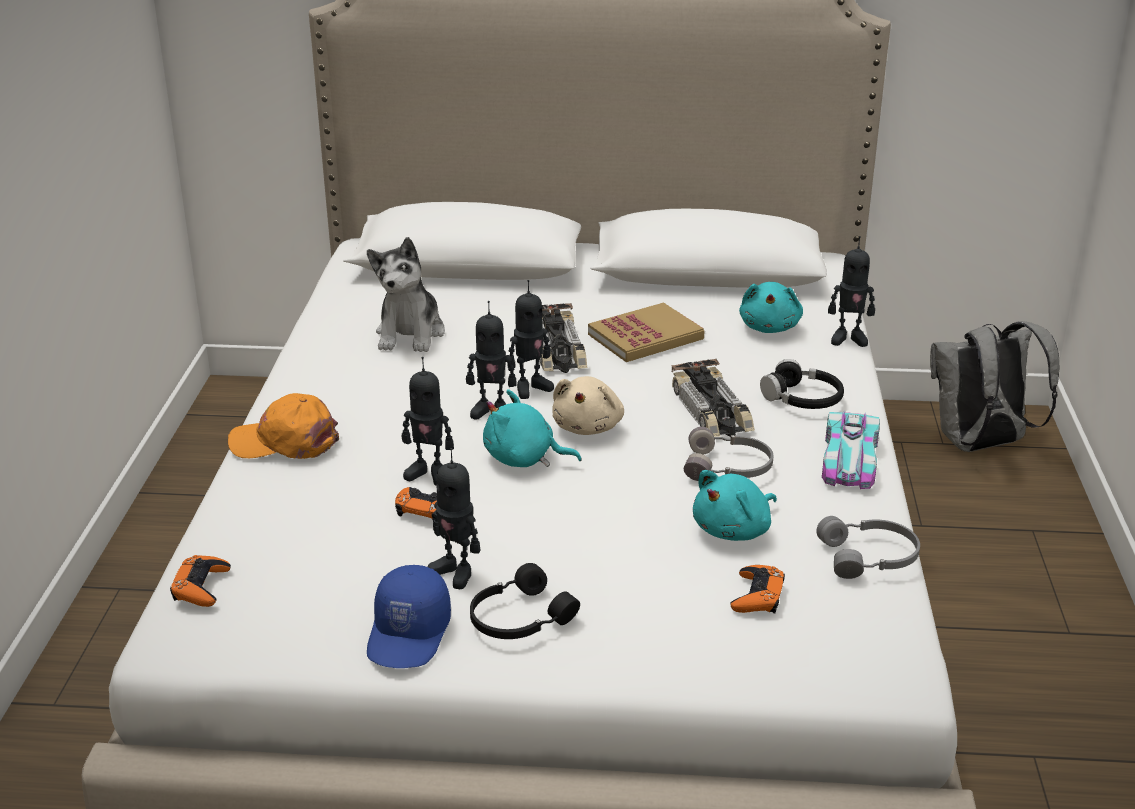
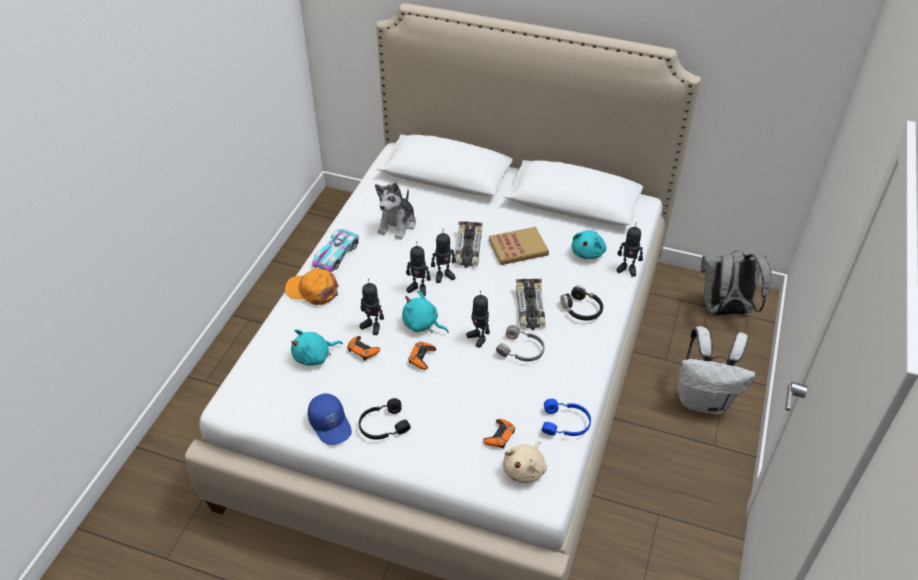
camera: 15 degrees right, 15 degrees up
(201, 587) = (248, 376): orange game controller -> orange game controller (422, 357)
(410, 635) = (331, 424): blue cap -> blue cap turned 60 degrees counterclockwise
(455, 572) = (364, 391): toy robot -> toy robot (478, 338)
(588, 427) = (462, 308): beige plush toy -> beige plush toy (525, 469)
(734, 530) = (507, 392): turquoise plush toy -> turquoise plush toy (314, 356)
(849, 459) = (586, 356): toy car -> toy car (336, 254)
(870, 558) = (565, 424): grey headphones -> blue headphones
(1016, 571) = (704, 400): none -> white backpack

